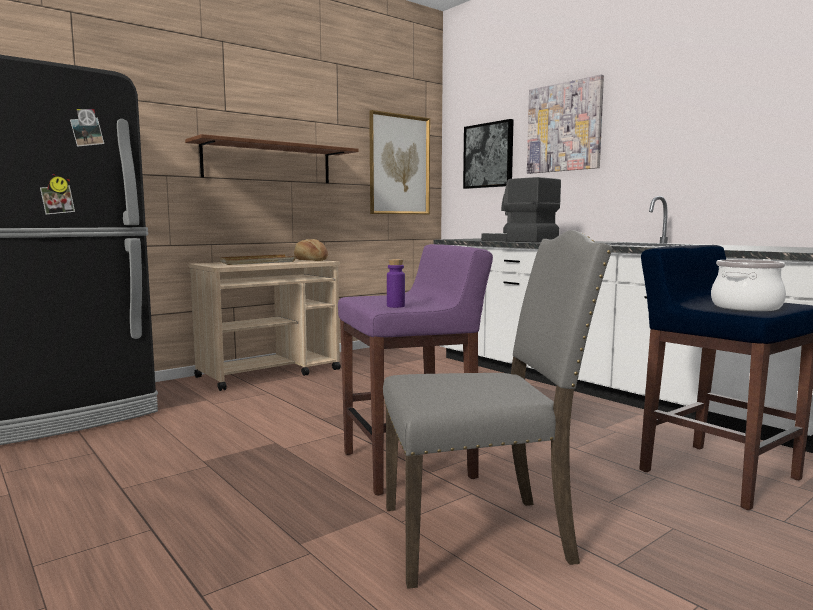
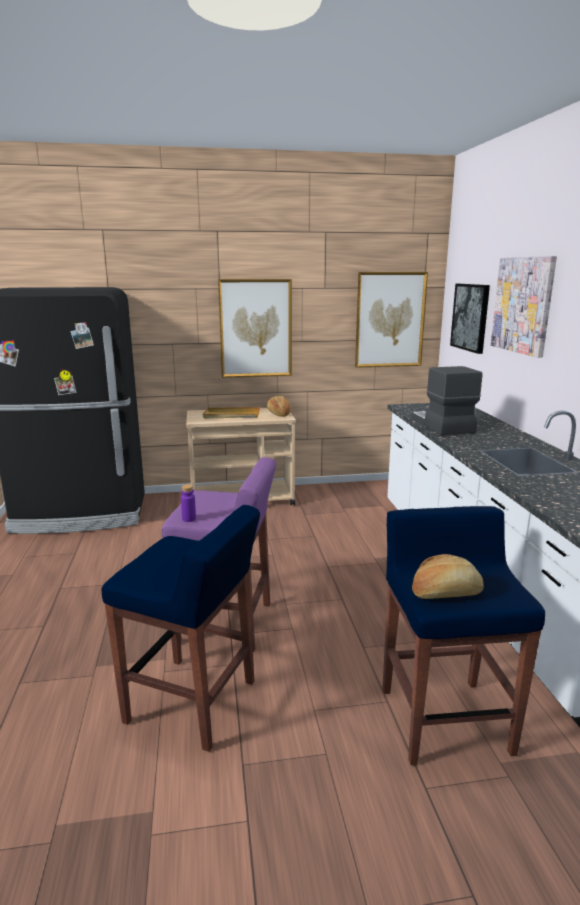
camera: 30 degrees right, 10 degrees up
(268, 163) = (255, 328): brown shelf -> picture
(480, 535) = (193, 702): grey chair -> blue stool
(747, 307) = (446, 593): cooking pot -> bread

